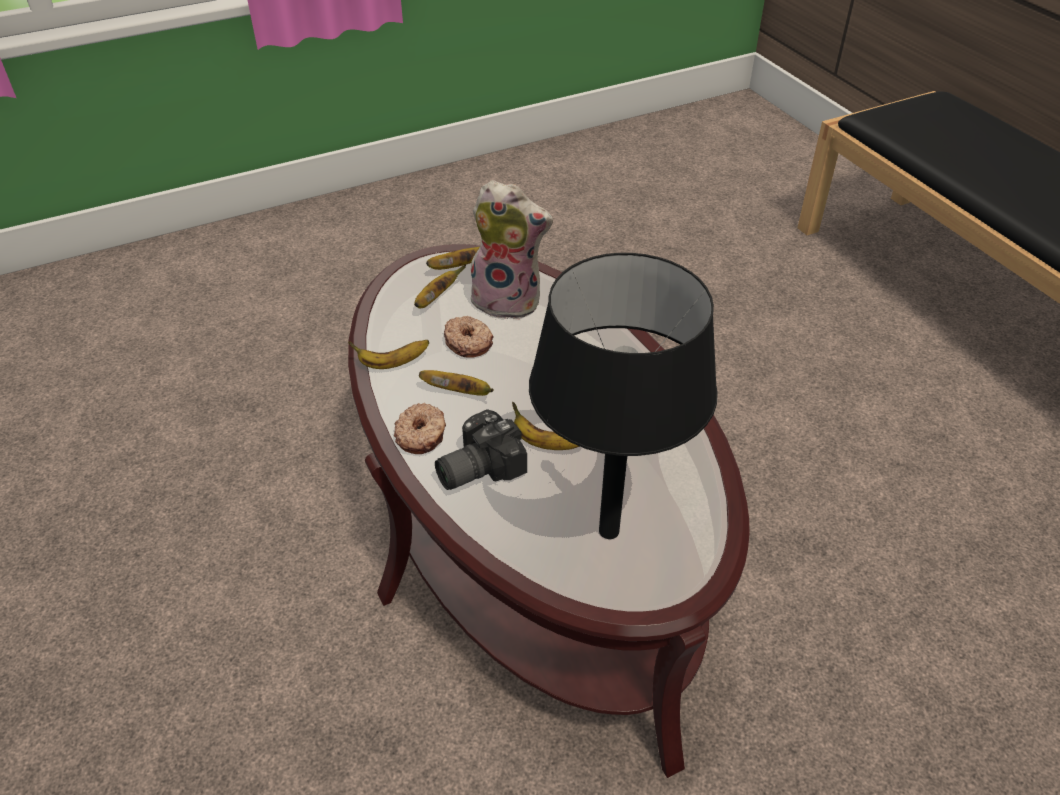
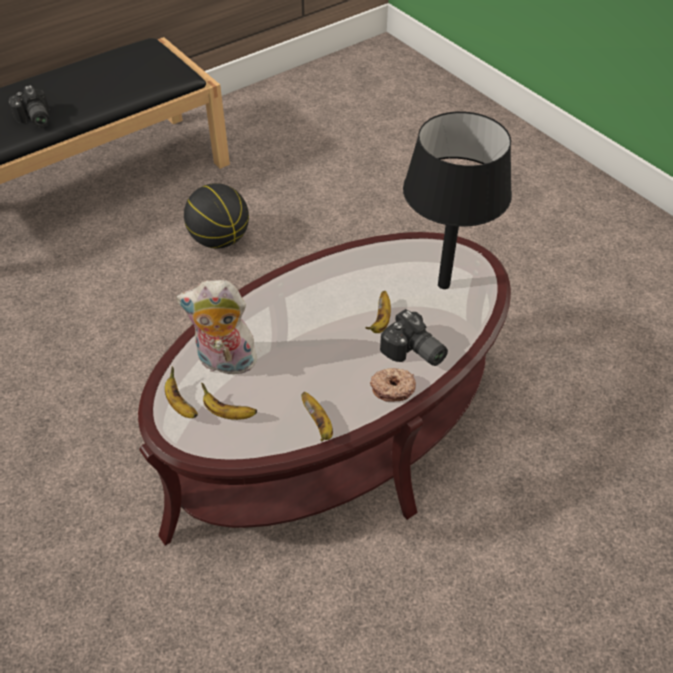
camera: 100 degrees left, 5 degrees up
(459, 392) = (342, 375): banana -> none
(468, 342) = (283, 380): donut -> none
(509, 300) = (225, 363): plush toy -> plush toy turned 90 degrees counterclockwise
(906, 448) = (220, 239): none -> basketball
(985, 175) = (34, 120): none -> camera

